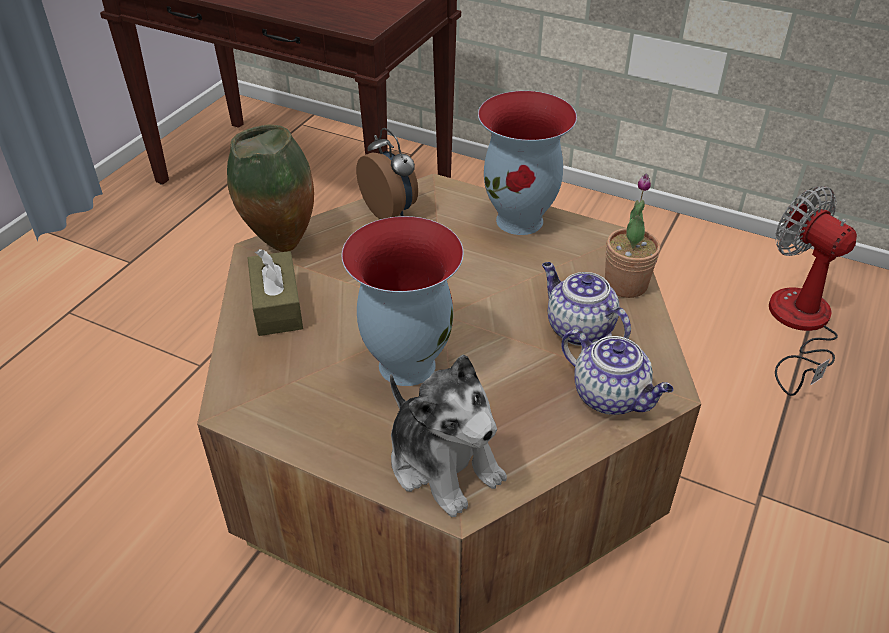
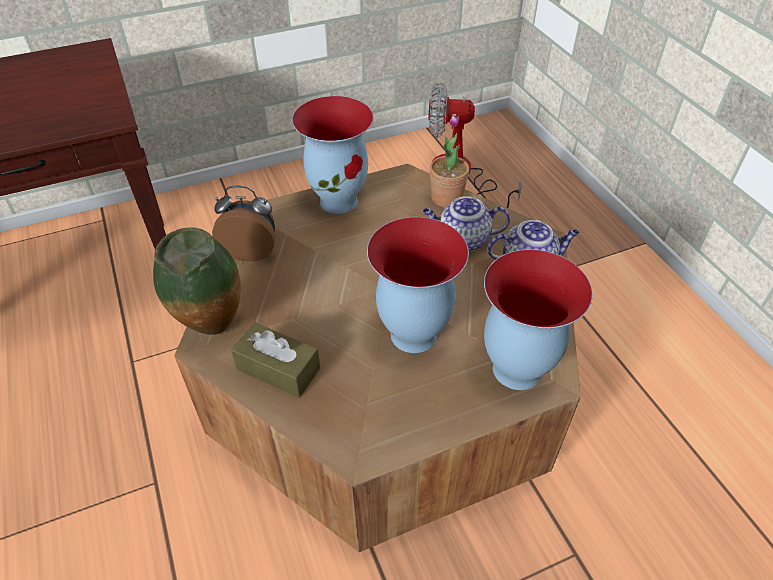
camera: 50 degrees left, 5 degrees up
(443, 463) = (515, 368): plush toy -> vase

